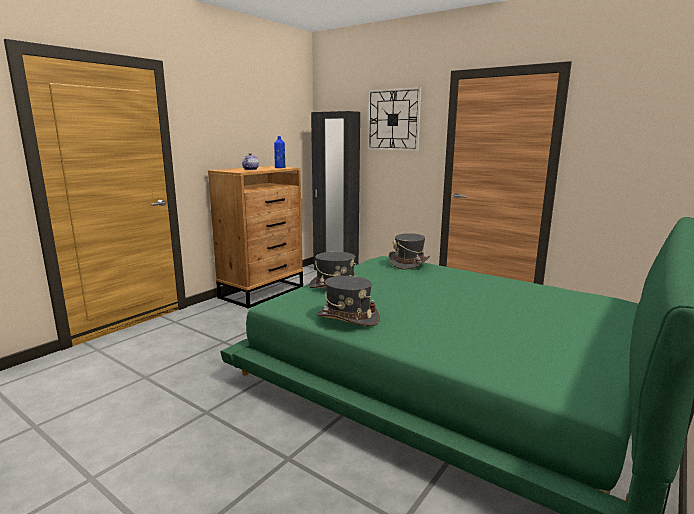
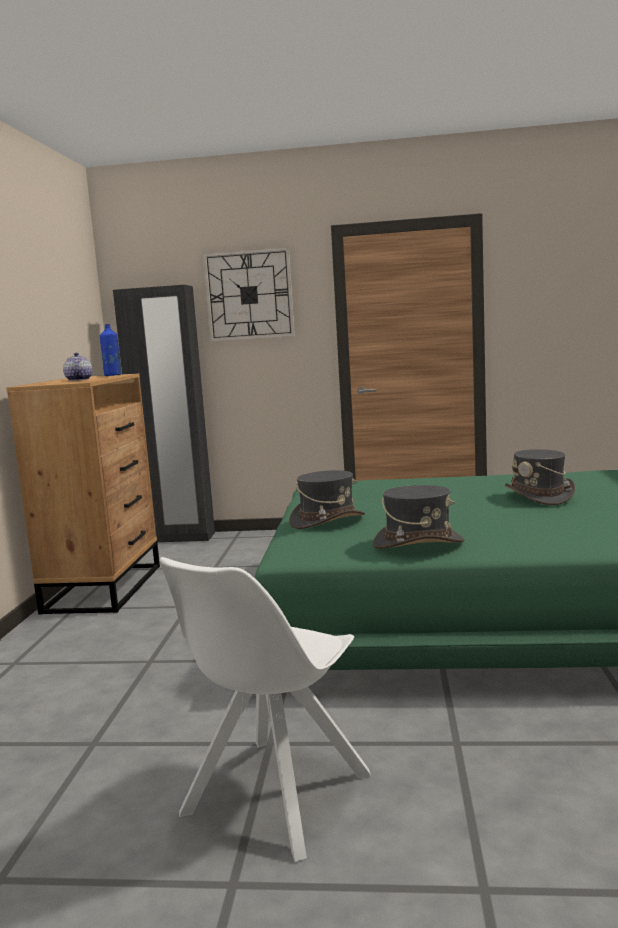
camera: 30 degrees left, 5 degrees down
(166, 442) = (273, 797): none -> white chair
(409, 263) = (366, 481): grey hat -> grey hat (539, 496)

